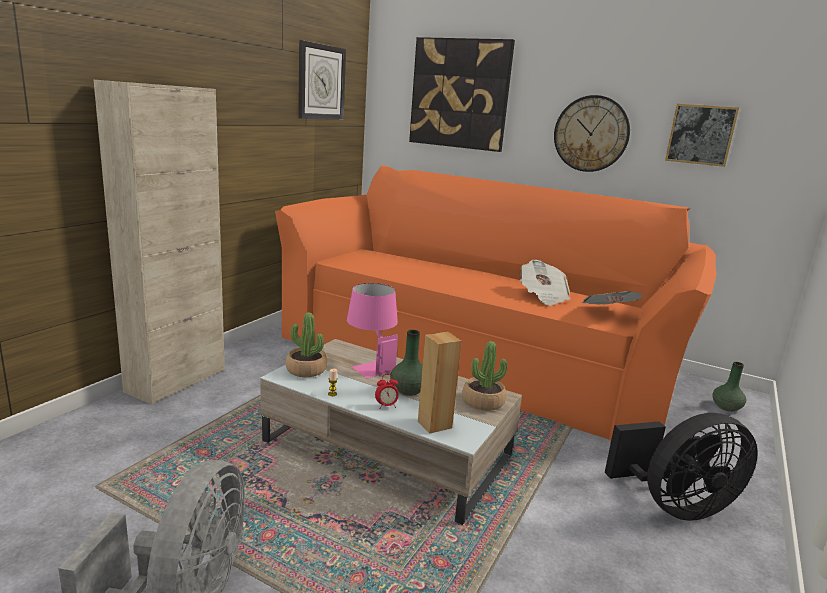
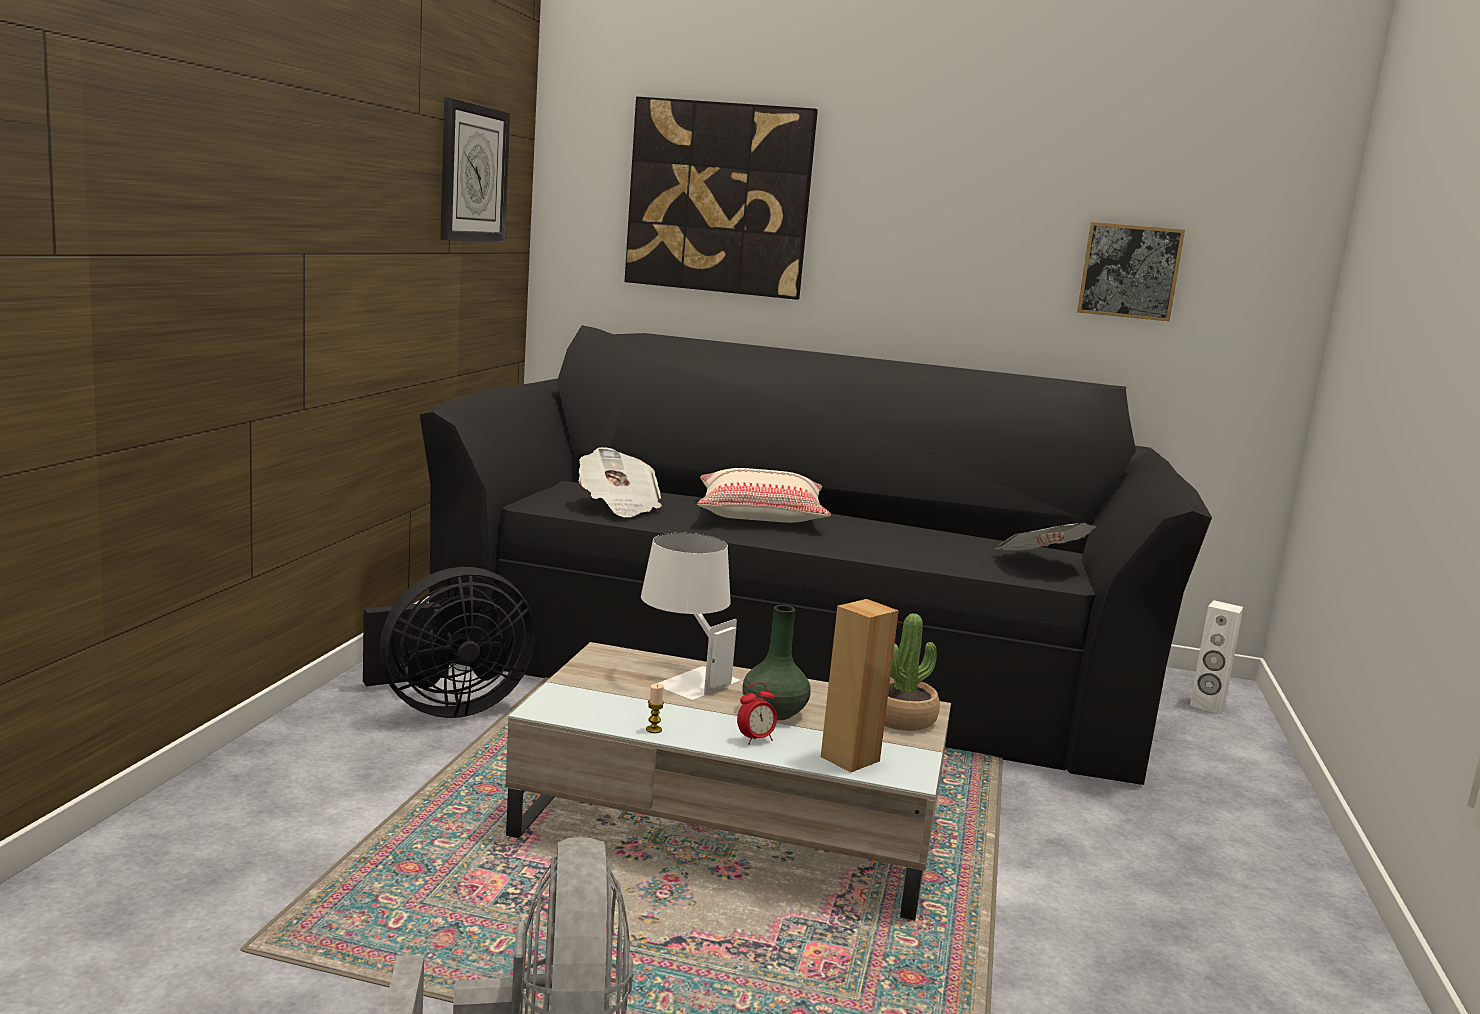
camera: 15 degrees left, 5 degrees down
(176, 381) = (271, 753): beige cabinet -> none
(306, 370) = (580, 696): potted plant -> none
(371, 364) = (683, 677): pink table lamp -> white table lamp
(454, 273) = (761, 514): none -> beige pillow
(478, 355) = (796, 661): orange sofa -> black sofa
(543, 296) = (927, 543): newspaper -> newspaper (618, 506)
(591, 134) = (955, 269): wall clock -> none
(675, 505) = (1200, 852): black fan -> black fan (445, 707)
(726, 407) = (1207, 706): green vase -> white speaker

